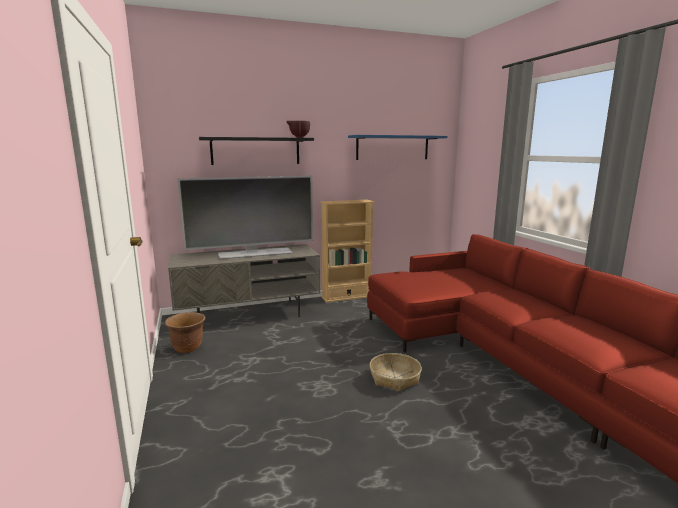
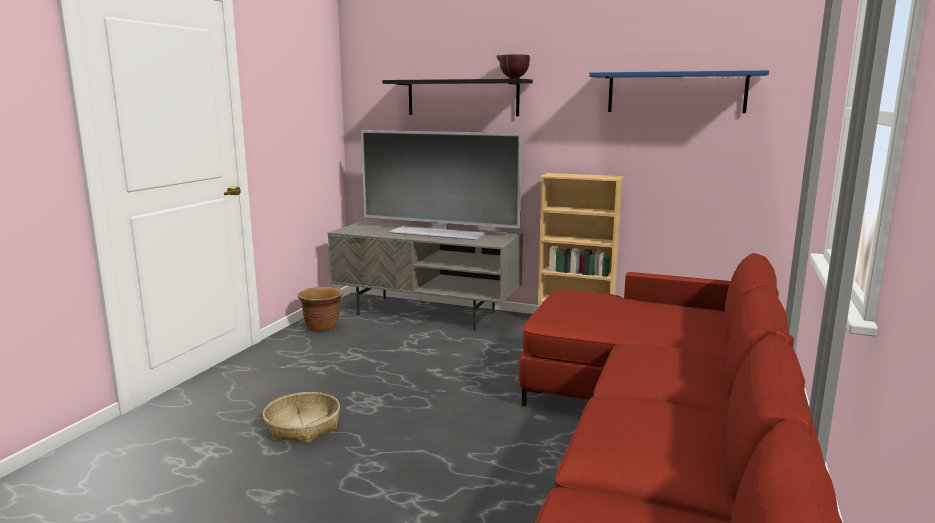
camera: 40 degrees right, 0 degrees up
(394, 378) = (455, 425): basket -> basket (303, 427)

